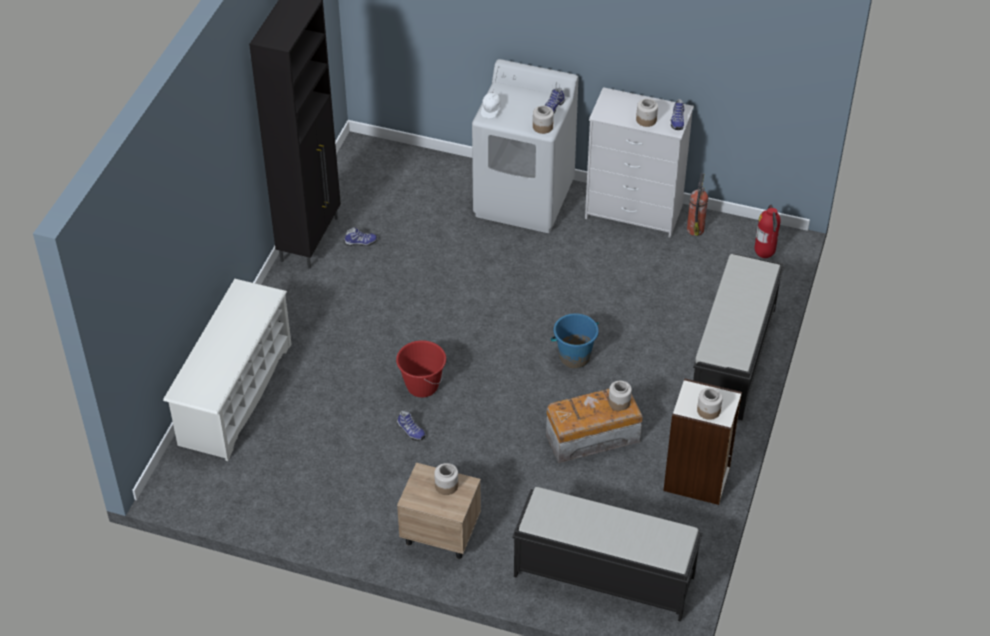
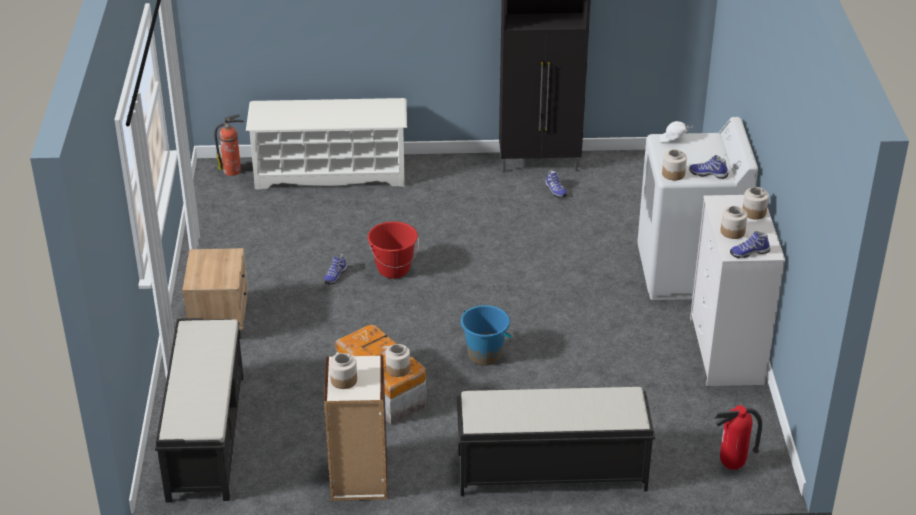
camera: 70 degrees right, 10 degrees down
(446, 486) = (221, 271): jar -> jar (753, 212)
(695, 229) = (734, 402): fire extinguisher -> fire extinguisher (233, 171)

